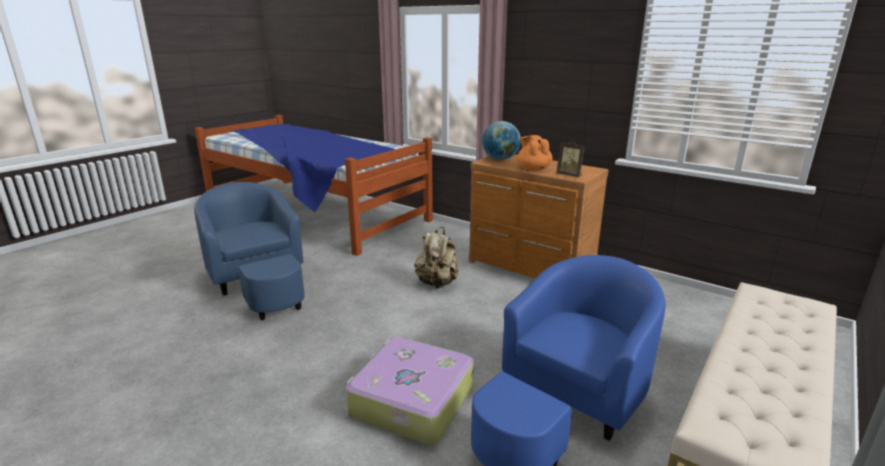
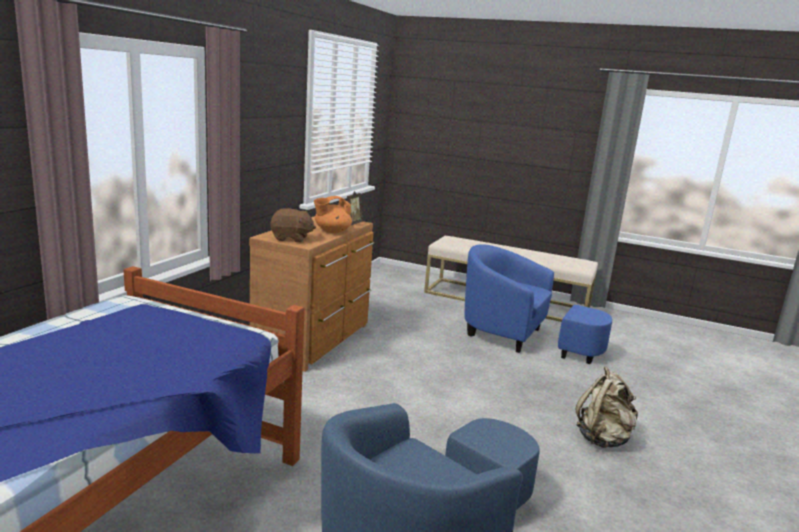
camera: 105 degrees left, 5 degrees down
(410, 401) = (565, 388): suitcase -> none
(437, 283) = (370, 388): beige backpack -> beige backpack (603, 439)
(500, 159) = (291, 238): globe -> brown plush toy

